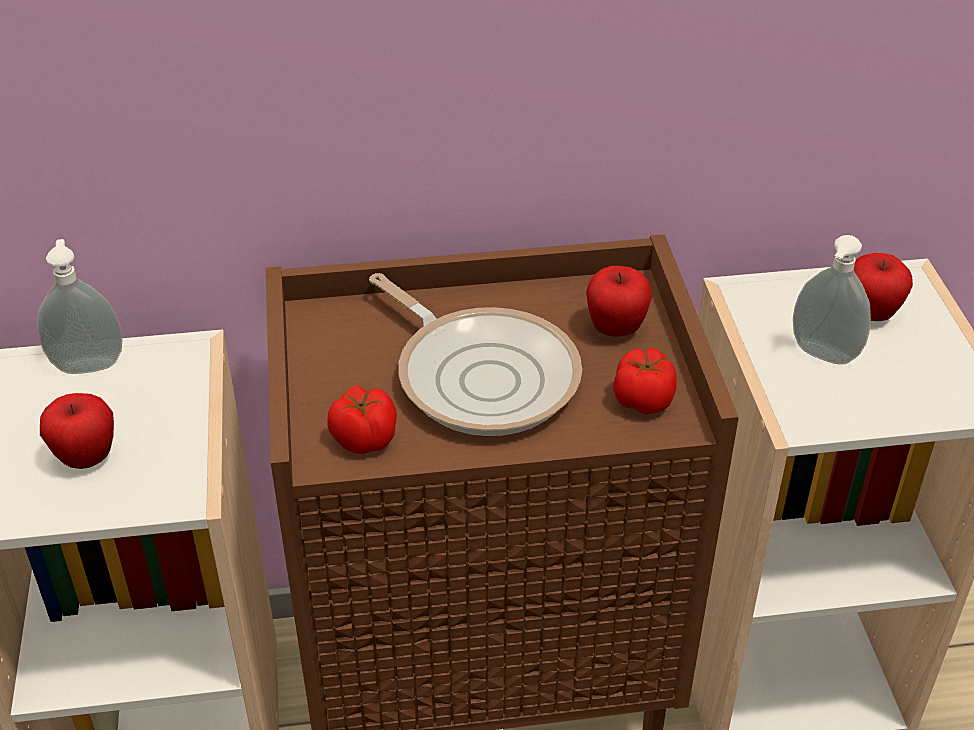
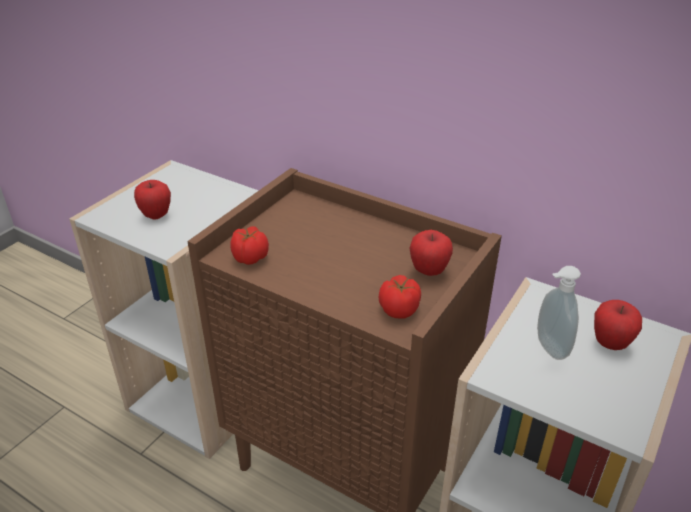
camera: 40 degrees right, 5 degrees down
(88, 363) = (202, 182): soap dispenser -> none
(482, 375) = (336, 258): frying pan -> none

